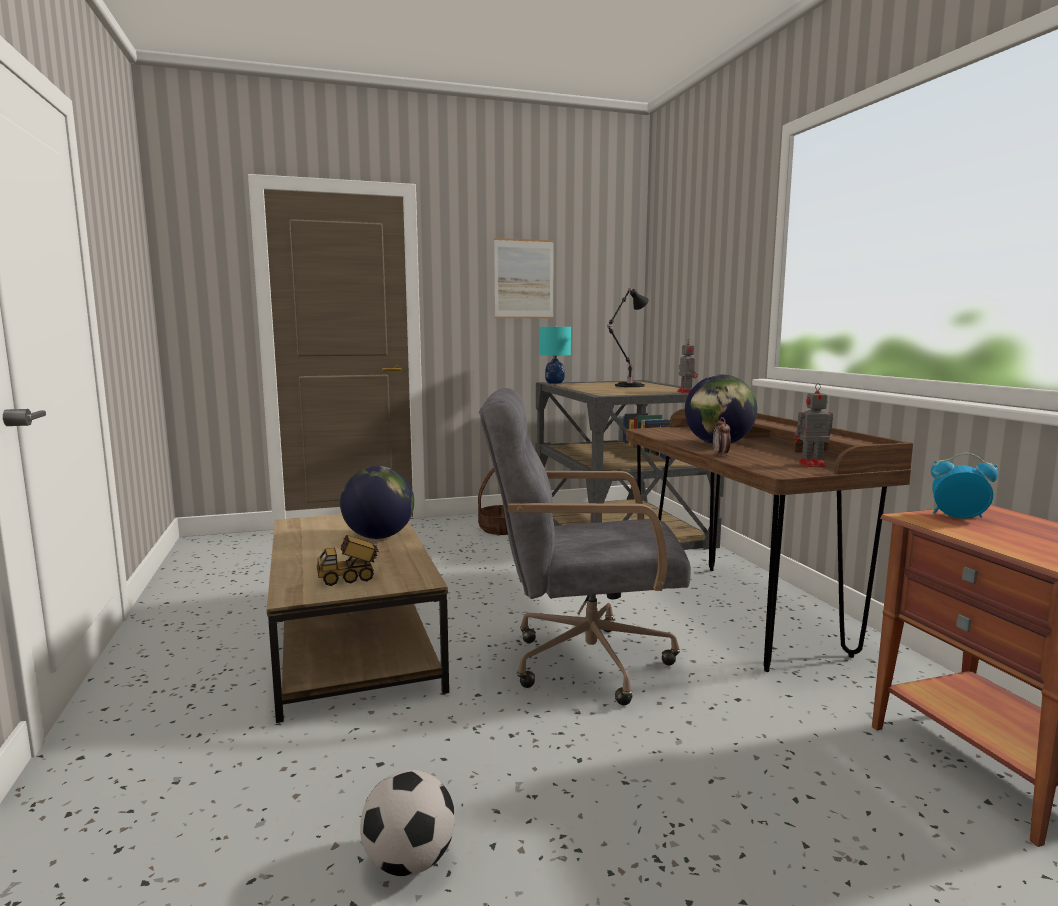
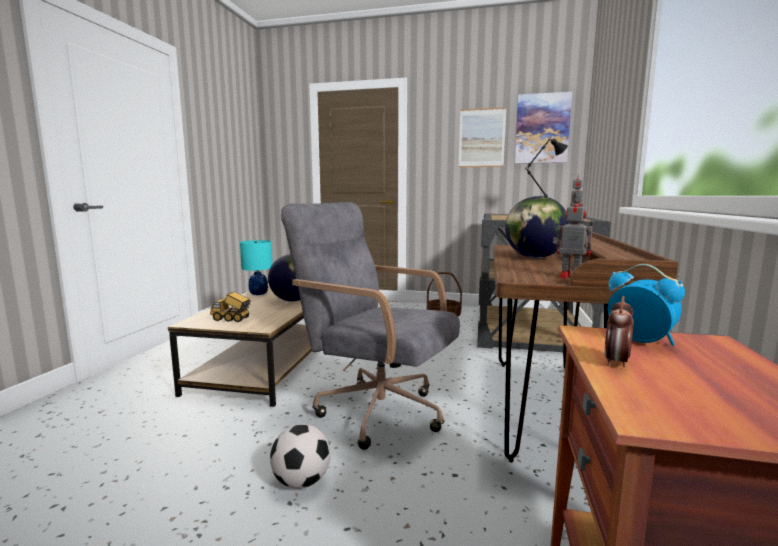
camera: 30 degrees right, 0 degrees up
(409, 861) = (116, 497): football -> football (301, 481)
(553, 383) = (493, 214): turquoise table lamp -> turquoise table lamp (258, 294)
(596, 271) = (542, 129): none -> picture
(721, 455) = (509, 263): alarm clock -> alarm clock (616, 362)

